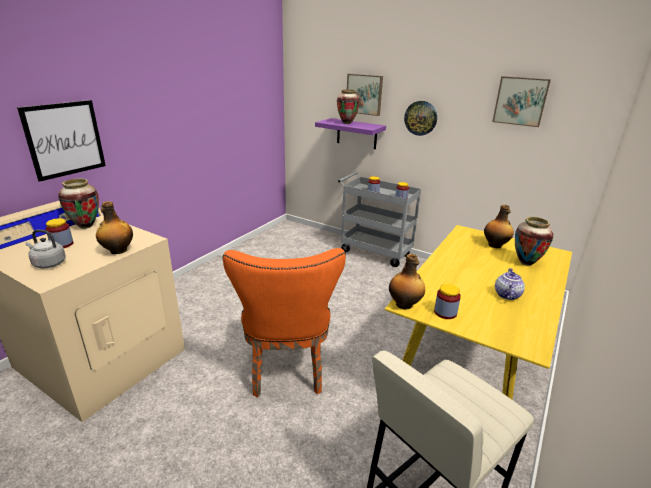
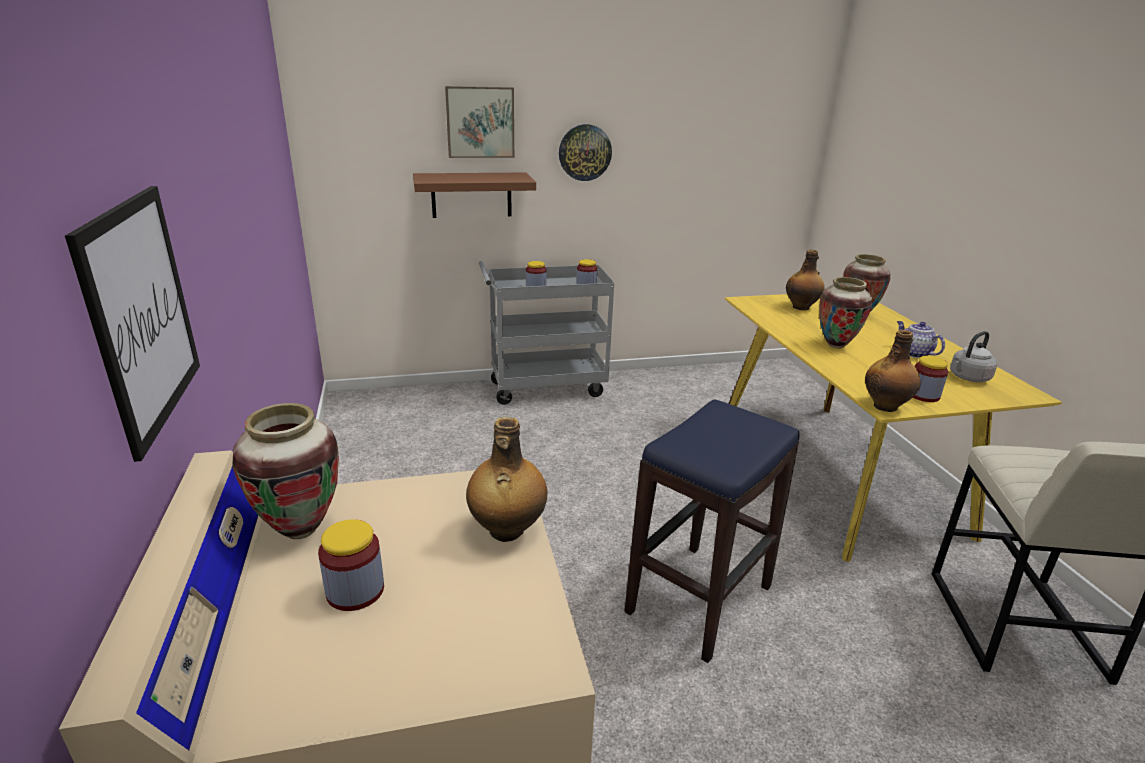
camera: 45 degrees left, 0 degrees up
(48, 263) = (441, 639): grey kettle -> grey kettle (968, 378)
(287, 368) = (699, 600): orange chair -> stool
(347, 123) = (468, 177): vase -> vase (836, 345)
(356, 134) = (471, 195): purple shelf -> brown shelf
(520, 101) = (722, 112): picture -> none

